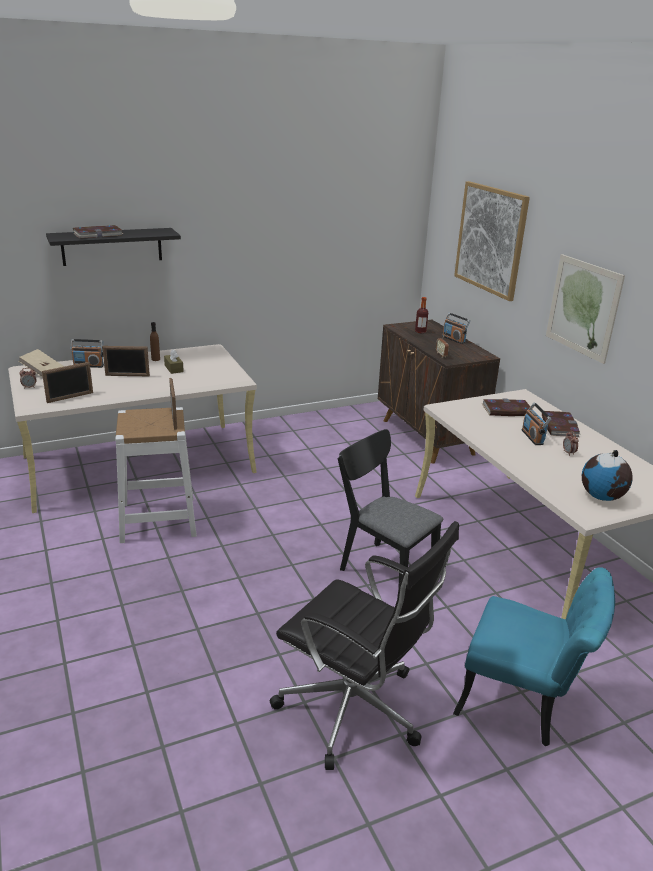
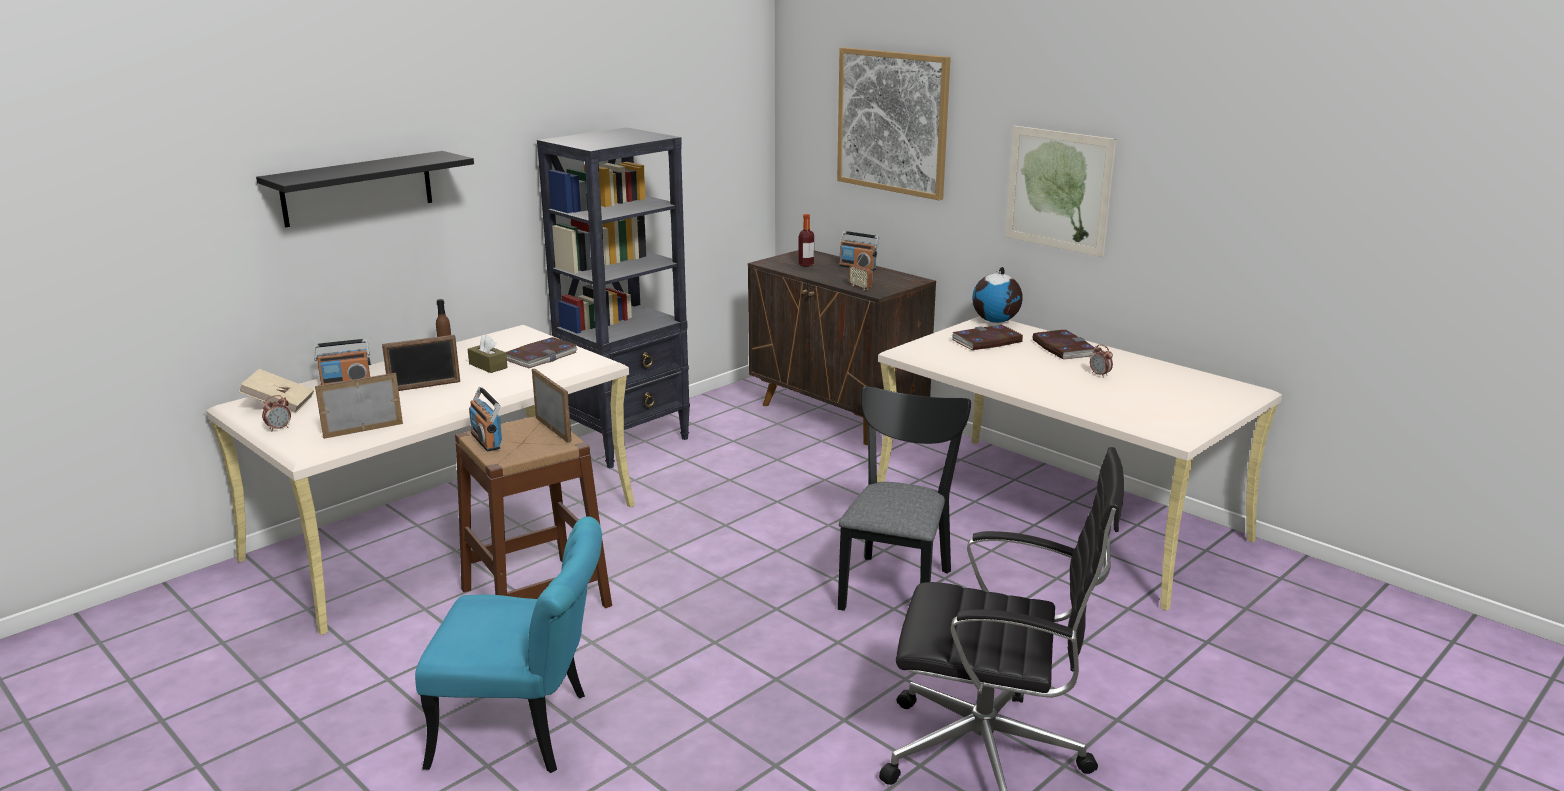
camera: 20 degrees left, 5 degrees down
(70, 397) = (363, 430): picture frame -> picture frame turned 150 degrees counterclockwise
(98, 234) = (345, 169): book -> book (541, 356)
(158, 519) = (535, 597): white stool -> brown stool
(282, 428) = (627, 441): none -> black bookcase
(382, 567) = (897, 583): black chair -> black chair turned 90 degrees clockwise
(523, 702) = (1175, 689): turquoise chair -> turquoise chair (527, 730)
(532, 437) = (1044, 365): radio -> radio (486, 441)
(602, 497) = (1178, 413): globe -> globe (996, 321)

